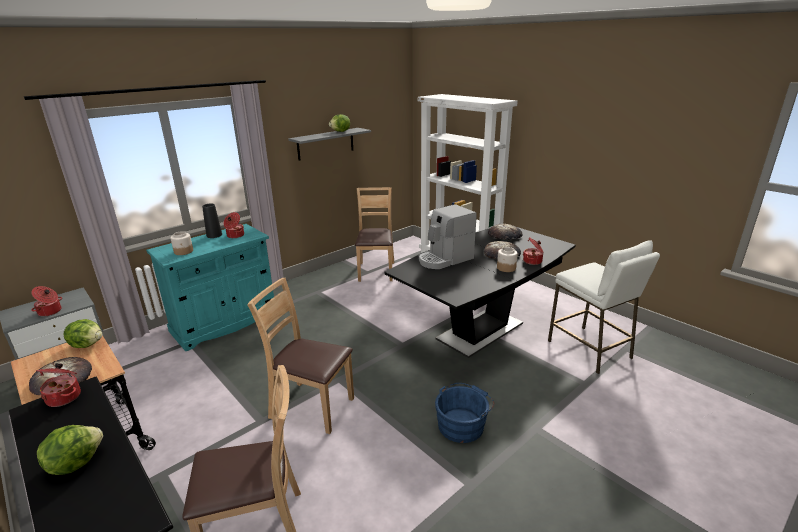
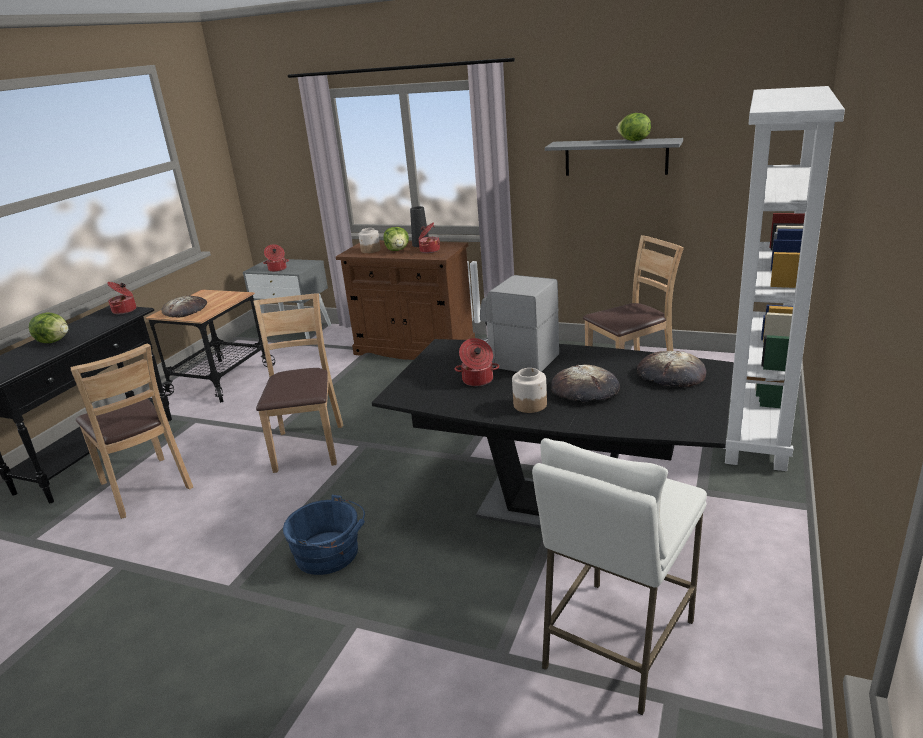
camera: 65 degrees right, 0 degrees up
(88, 344) = (233, 297): lettuce -> lettuce (398, 250)
(225, 323) = (414, 348): turquoise cabinet -> brown cabinet
(533, 261) = (583, 419): cooking pot -> cooking pot (477, 380)

